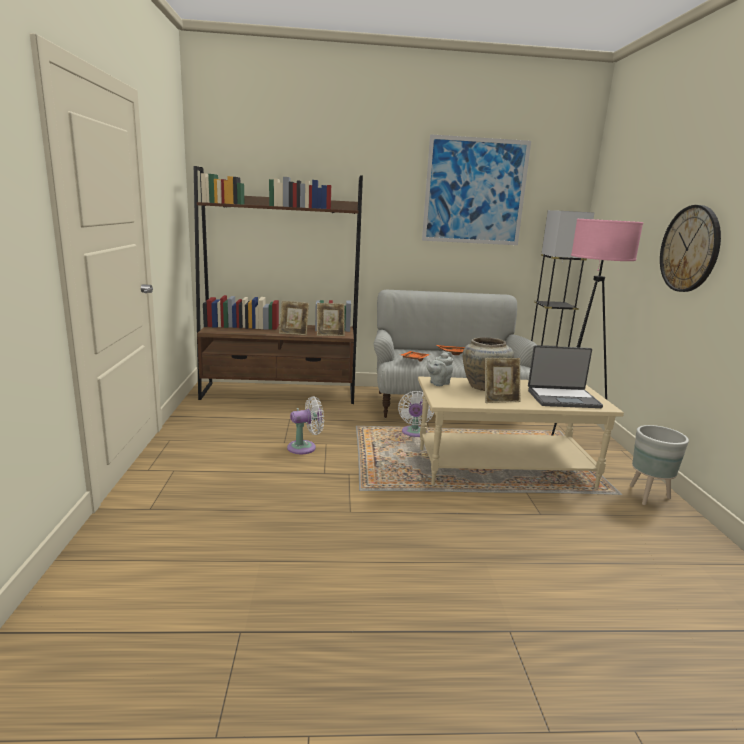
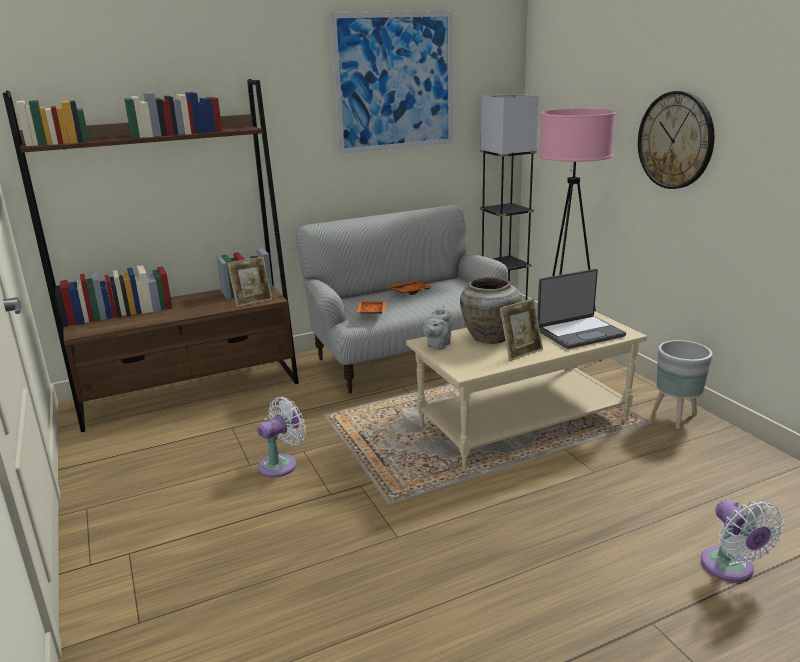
camera: 20 degrees left, 5 degrees up
(294, 333) = (202, 309): picture frame -> none
(414, 433) = (398, 406): white fan -> white fan (730, 568)

